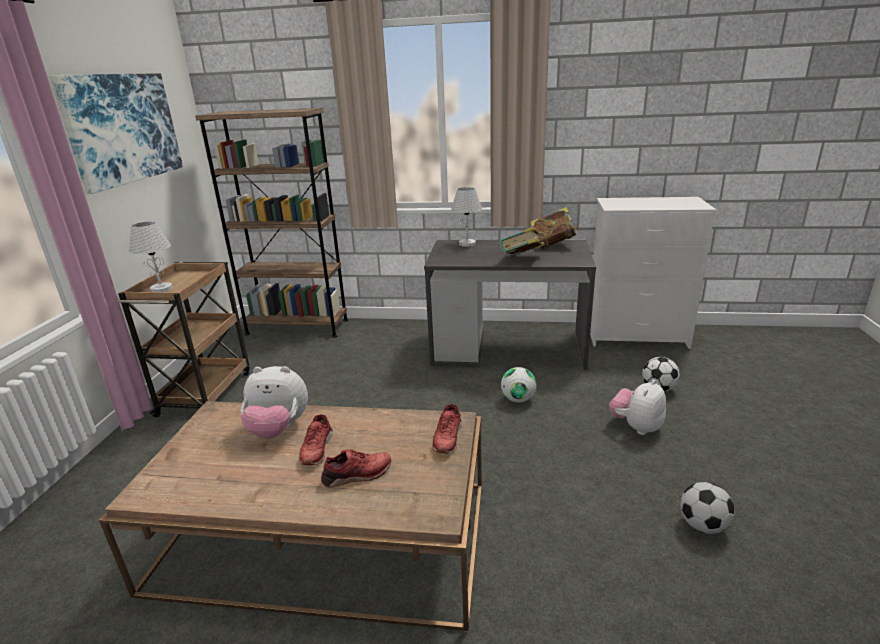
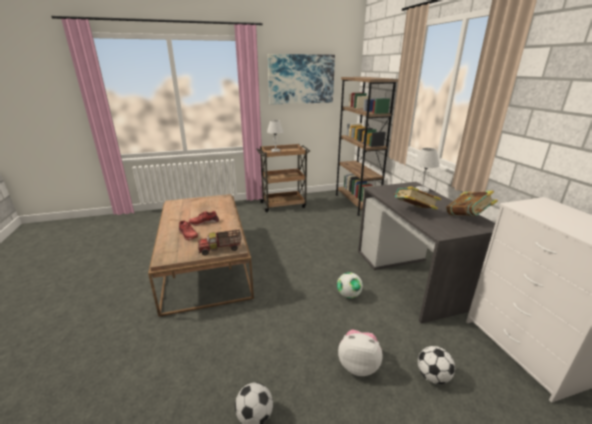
camera: 65 degrees right, 0 degrees up
(278, 429) = (215, 211): plush toy -> none
(447, 437) = (221, 249): red shoe -> toy truck

